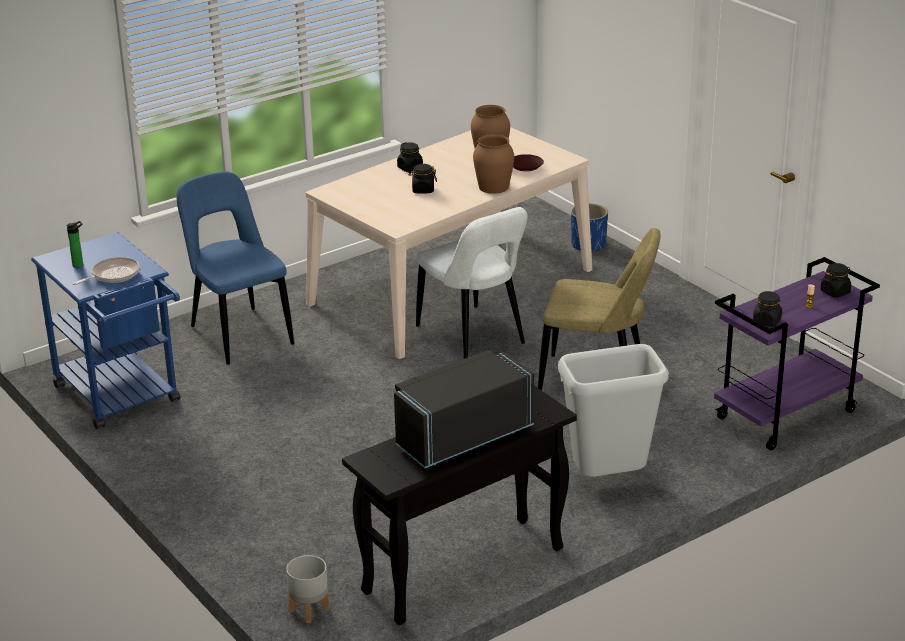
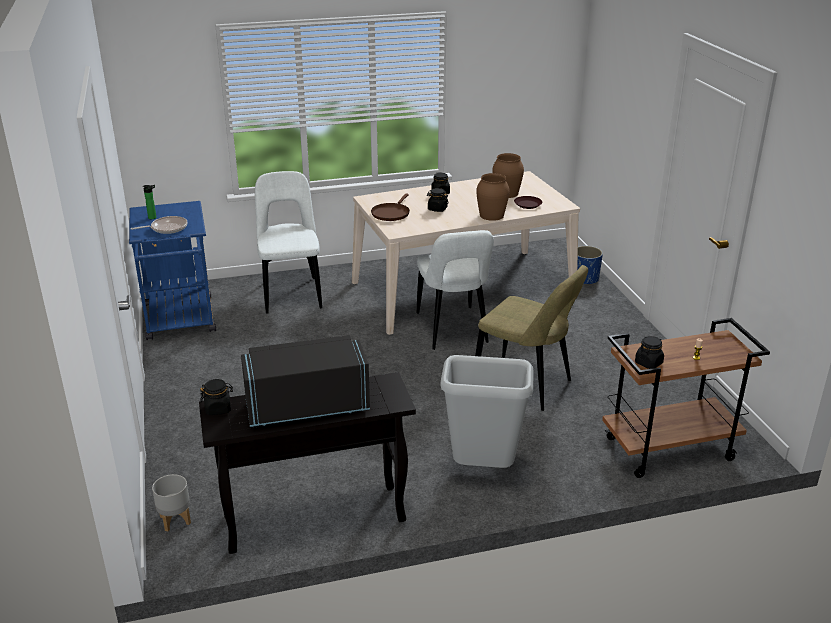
camera: 20 degrees right, 0 degrees up
(239, 333) = (291, 293): blue chair -> white chair
(371, 205) = (391, 213): none -> brown frying pan
(785, 416) = (668, 450): purple cart -> brown cart
(835, 292) = (728, 350): black jar -> black jar (218, 408)

